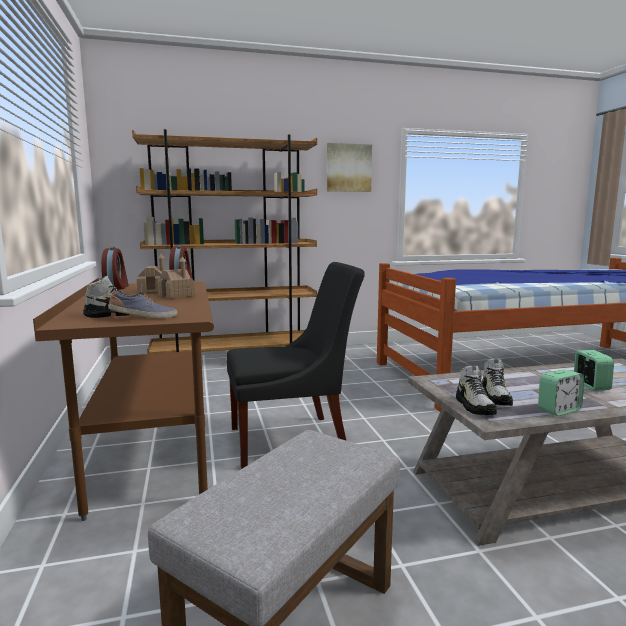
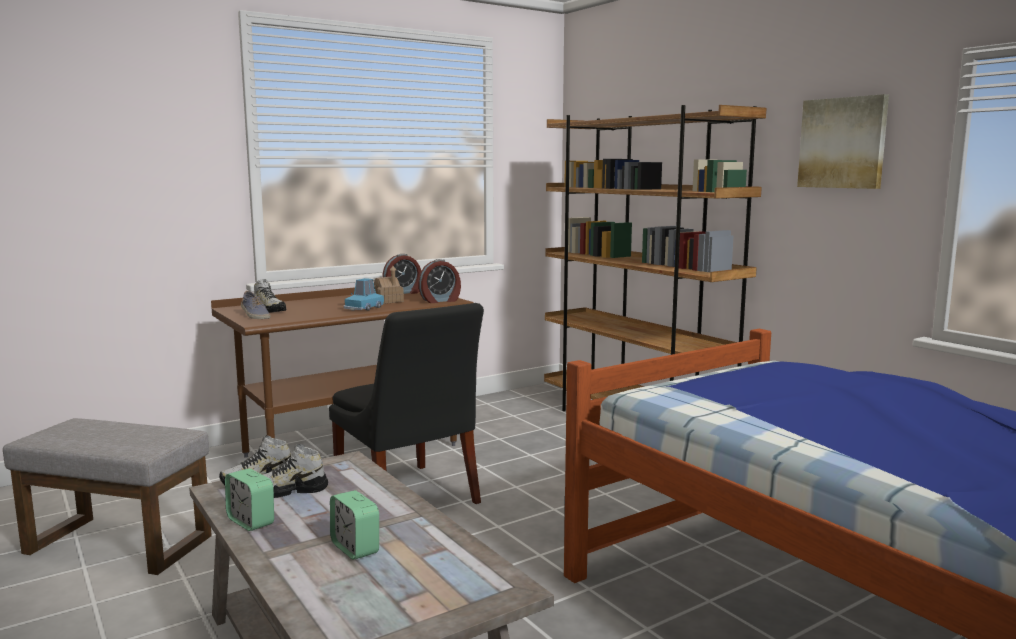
camera: 70 degrees right, 0 degrees up
(177, 296) = (364, 308): toy house -> blue toy car
(590, 386) = (355, 548): alarm clock -> alarm clock turned 75 degrees clockwise

